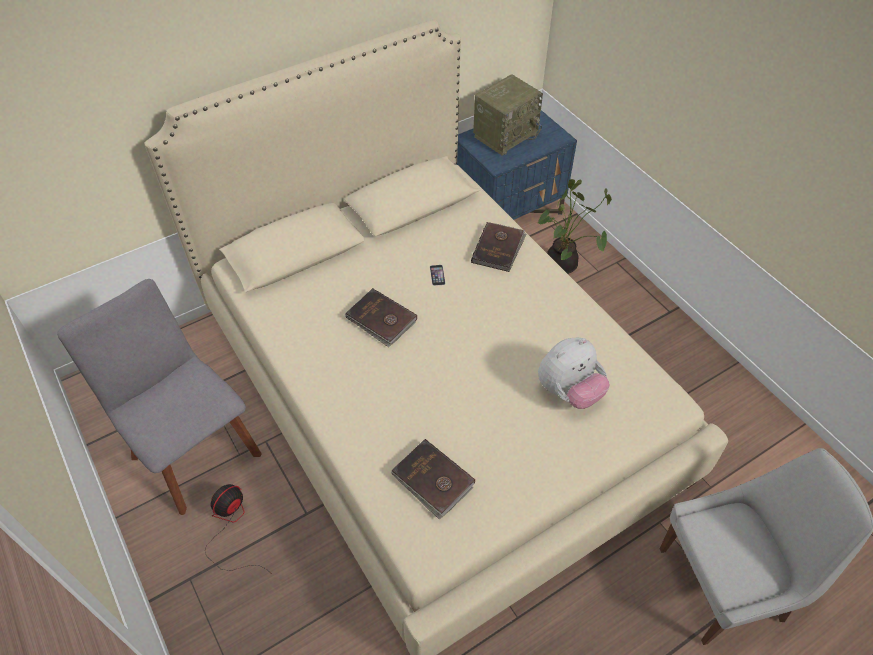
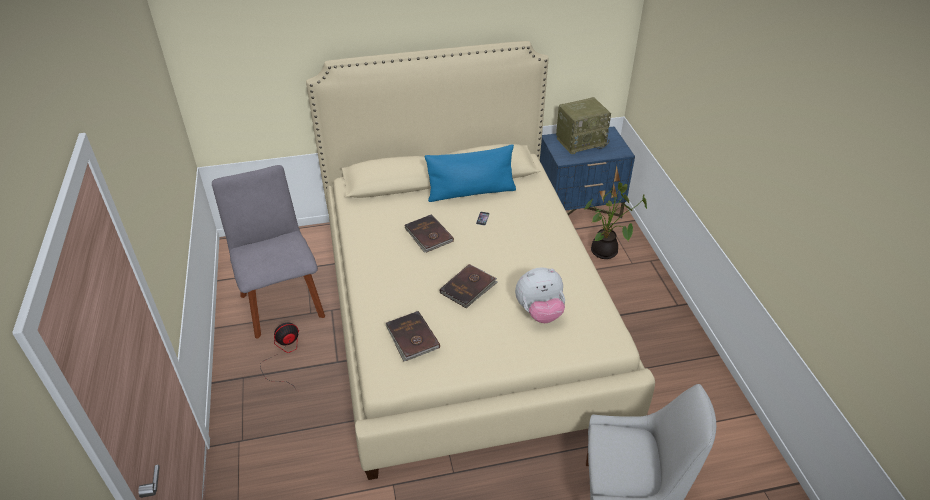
camera: 20 degrees right, 10 degrees down
(405, 240) = (471, 192): none -> blue pillow
(498, 248) = (536, 212): brown book -> brown book (468, 288)

